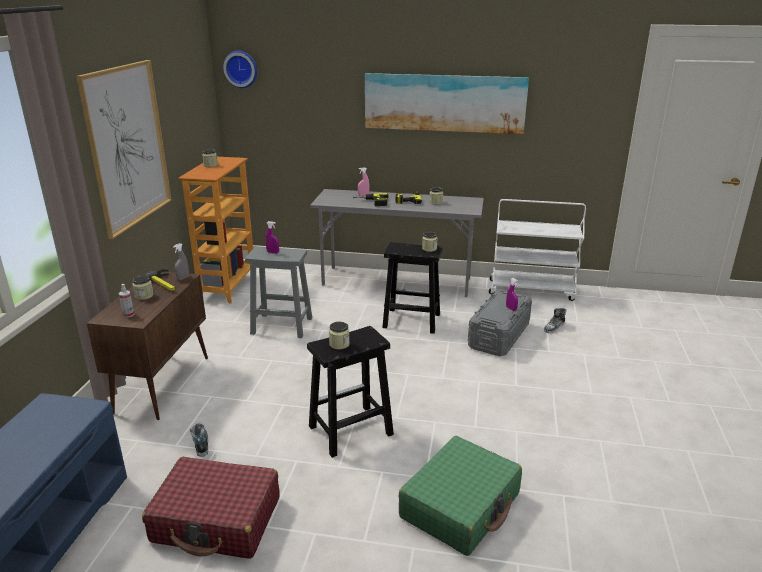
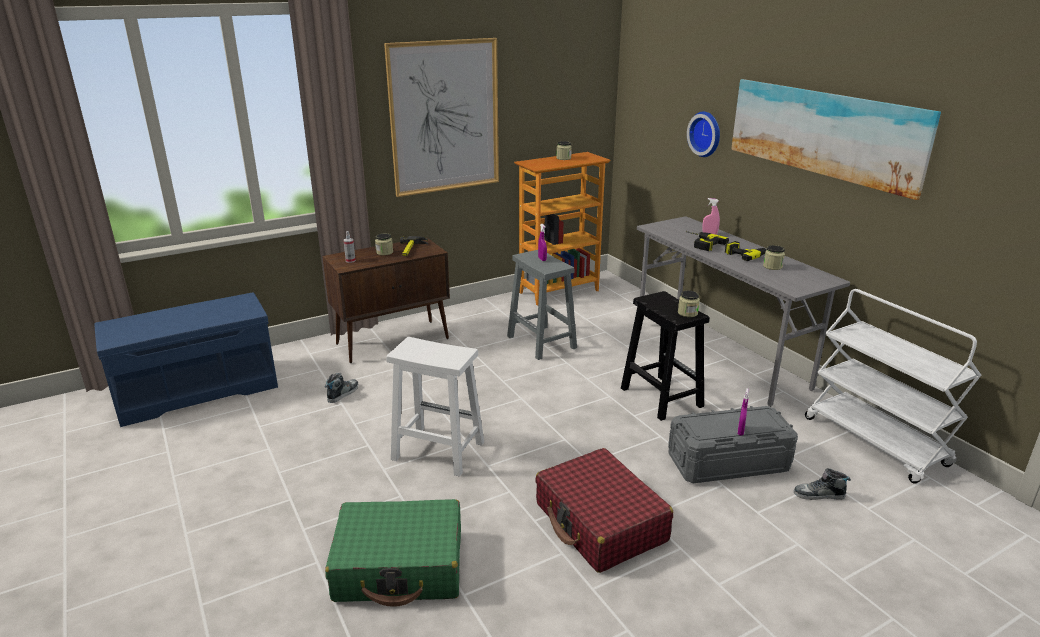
camera: 50 degrees right, 0 degrees up
(183, 278) = (431, 250): grey spray bottle -> none
(217, 520) = (266, 446): red suitcase -> red suitcase (600, 523)
(241, 69) = (638, 60): wall clock -> wall clock (706, 134)
(339, 344) = (424, 349): jar -> none
(349, 431) = (436, 451): black stool -> white stool

